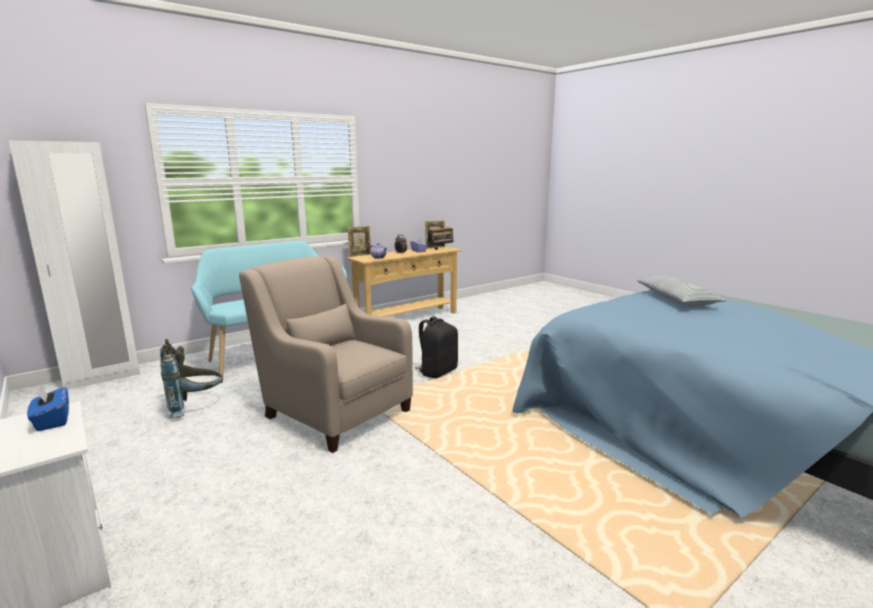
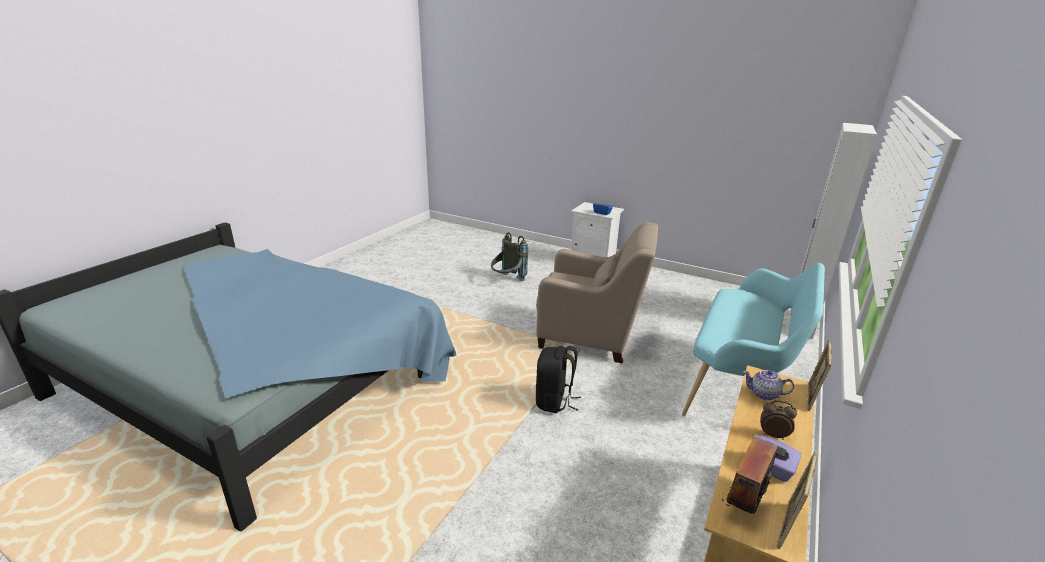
camera: 155 degrees right, 10 degrees up
(195, 407) = (684, 318): grey backpack -> grey backpack (507, 280)
(676, 299) = (282, 338): pillow -> none

